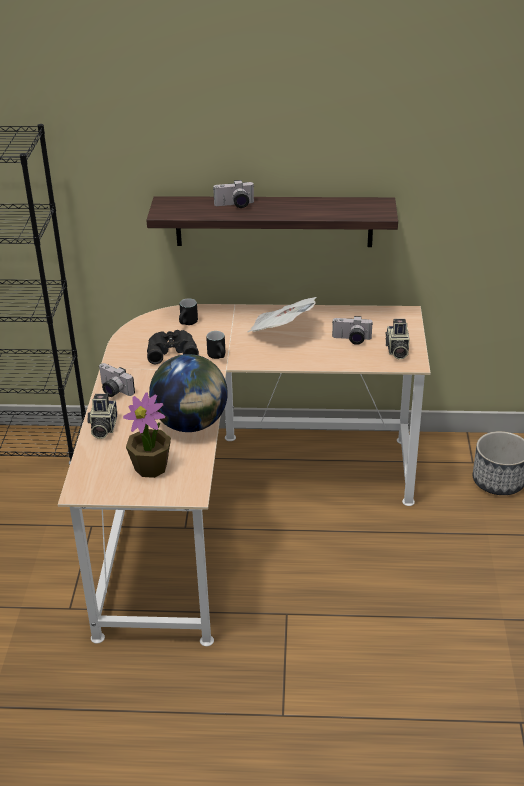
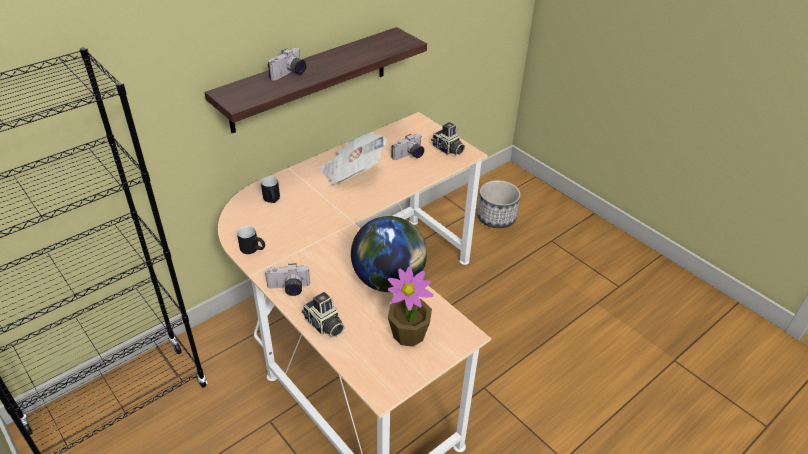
camera: 45 degrees left, 5 degrees up
(171, 350) = (289, 229): black binoculars -> none
(219, 356) = (335, 215): black mug -> black mug (253, 249)

